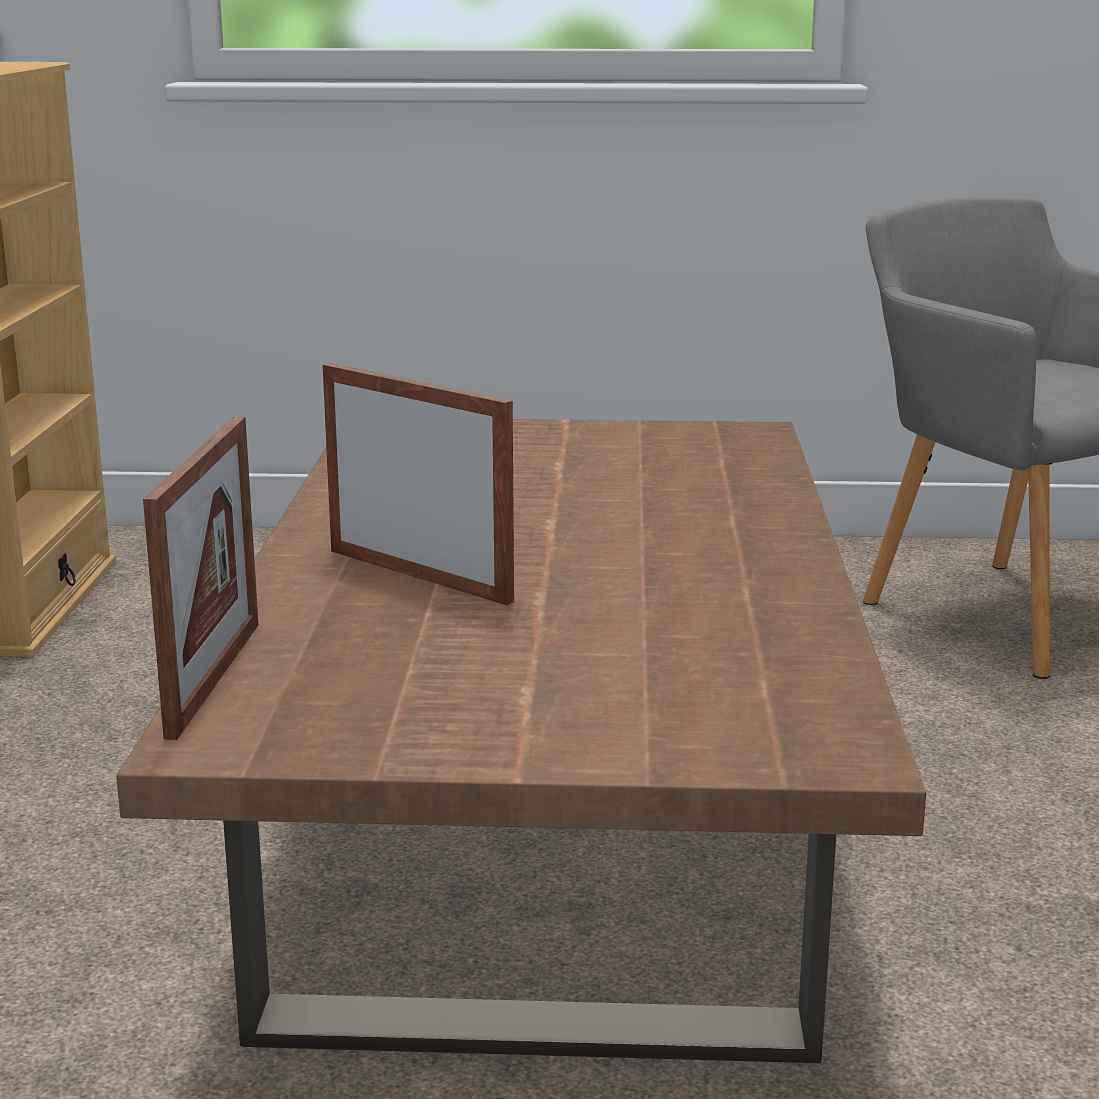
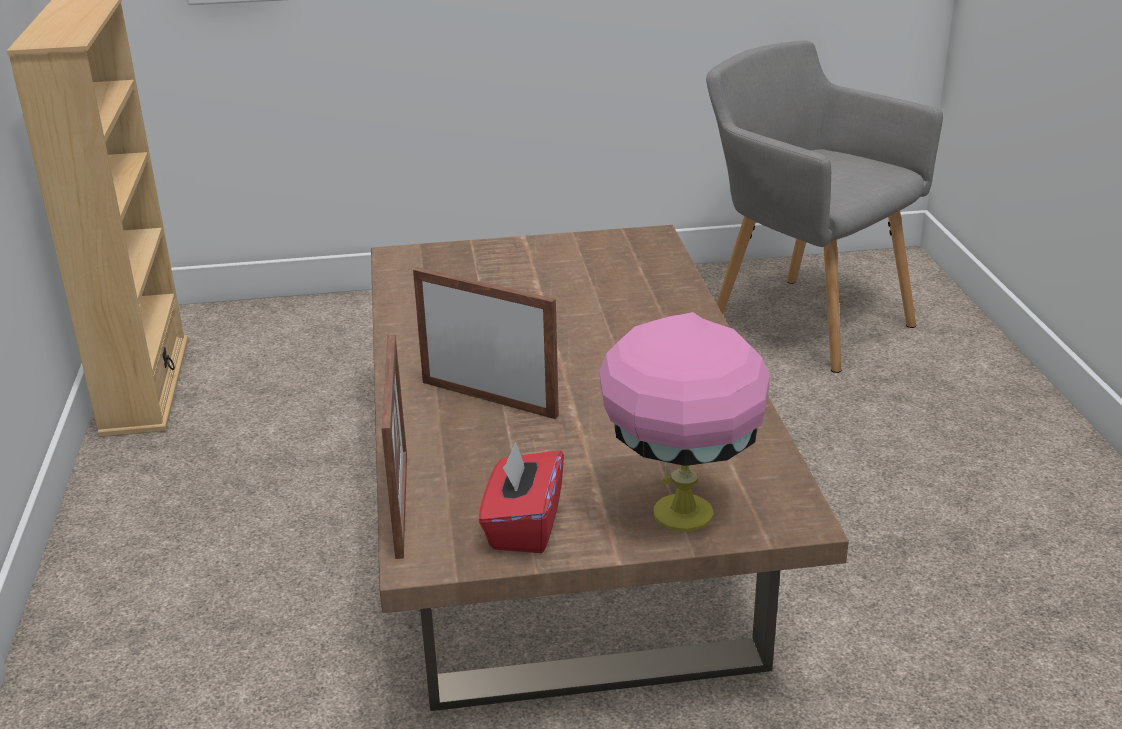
camera: 10 degrees left, 10 degrees up
(387, 721) = (523, 526): none -> red tissue box
(648, 729) = (679, 513): none -> pink table lamp

